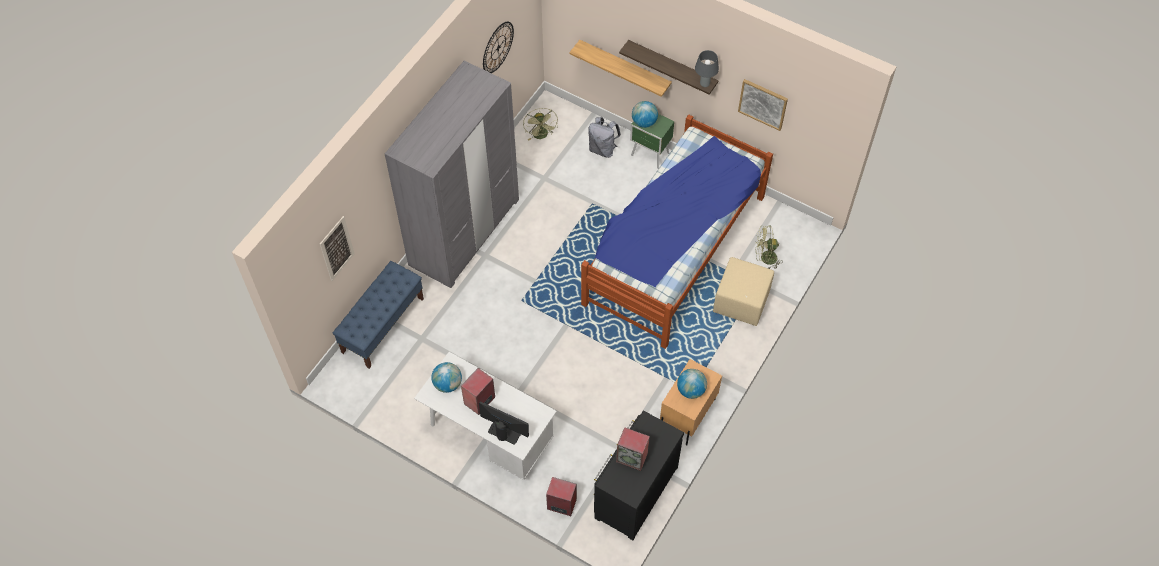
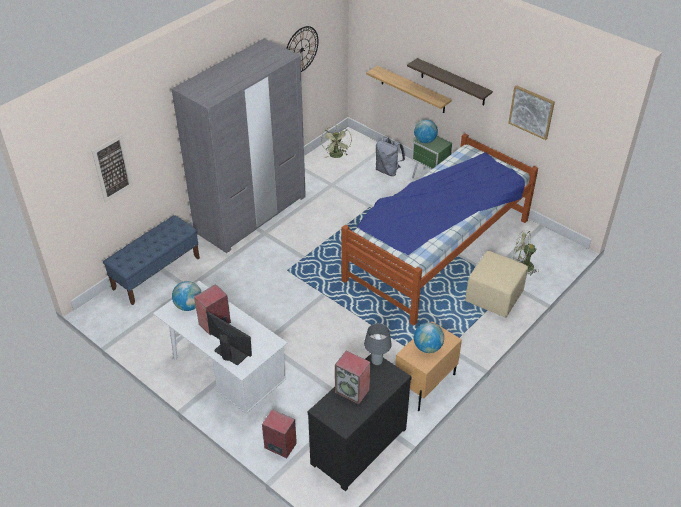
camera: 10 degrees right, 15 degrees down
(704, 84) = (479, 92): grey table lamp -> grey table lamp (376, 362)

